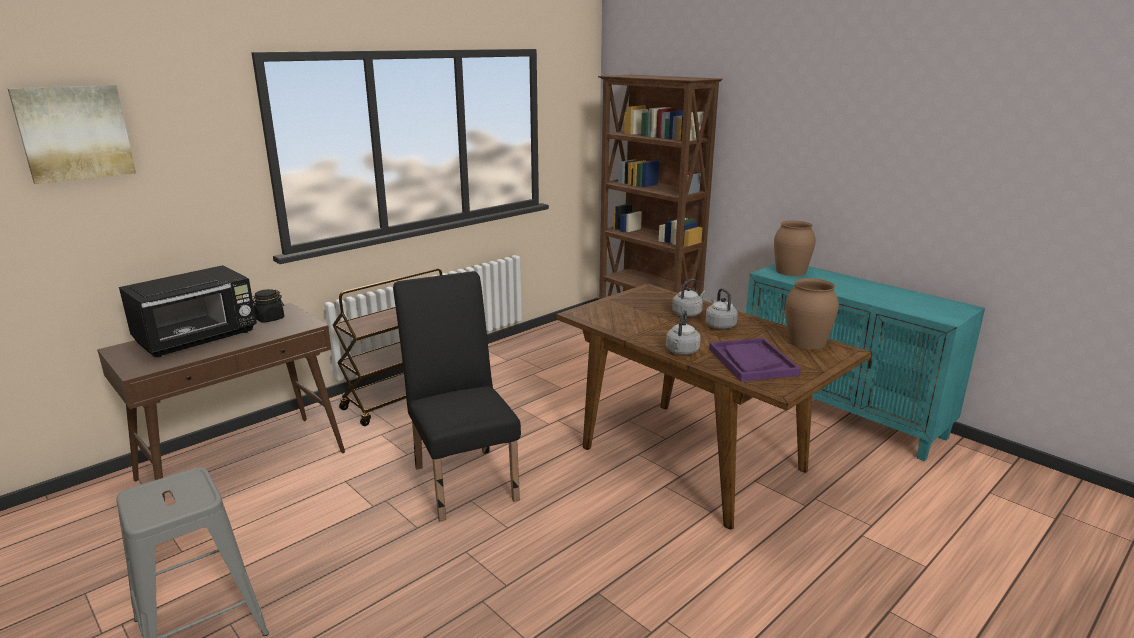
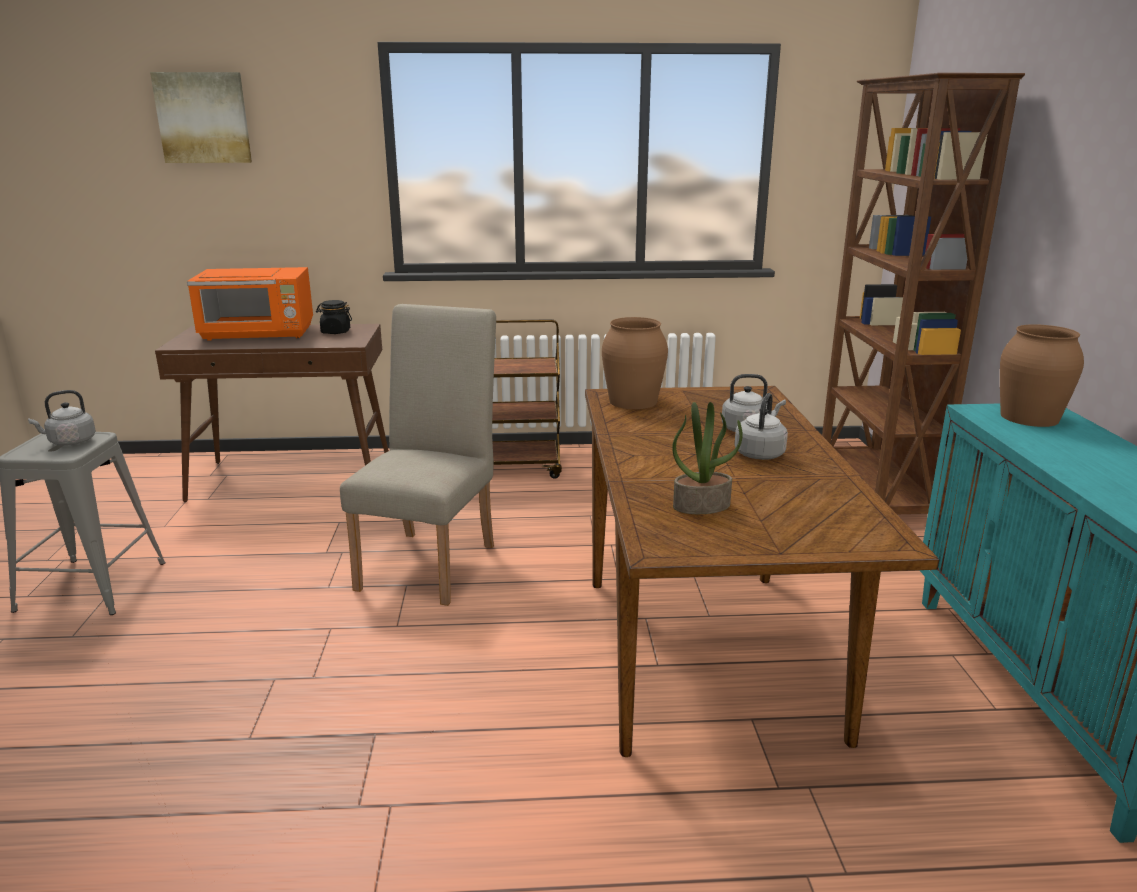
camera: 40 degrees right, 0 degrees up
(198, 338) = (259, 334): black microwave -> orange microwave
(463, 477) = (433, 561): black chair -> beige chair
(681, 352) = (634, 465): grey kettle -> grey kettle (70, 442)
(752, 362) = (702, 505): purple tray -> potted plant
(807, 342) = (849, 511): brown vase -> brown vase (633, 401)

